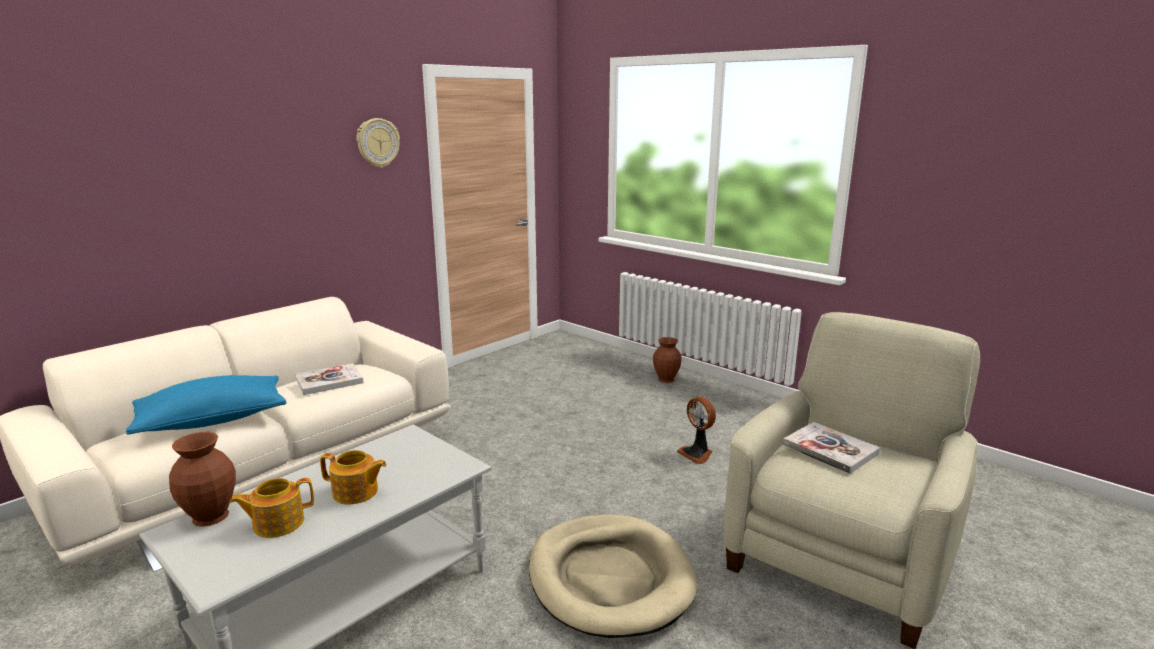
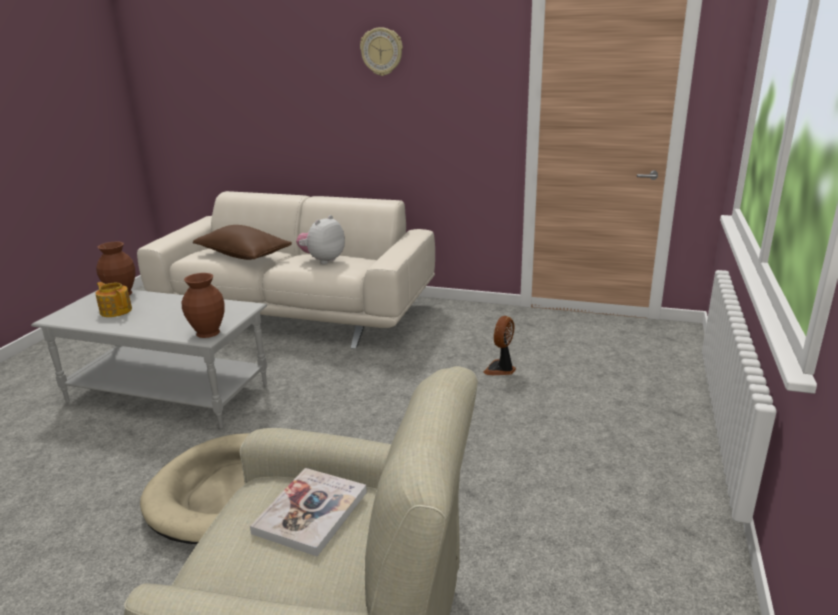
camera: 65 degrees right, 5 degrees up
(213, 420) = (243, 256): blue pillow -> brown pillow
(329, 381) = (322, 260): book -> plush toy
(356, 492) = (157, 318): teapot -> none
(377, 143) = (469, 66): wall clock -> wall clock (382, 51)
(666, 379) = (667, 424): brown vase -> brown vase (209, 332)
(697, 454) = (492, 492): fan -> fan (501, 369)

